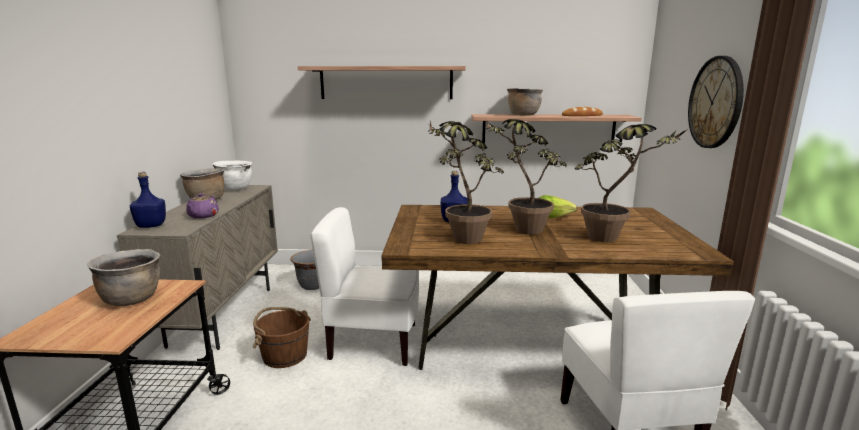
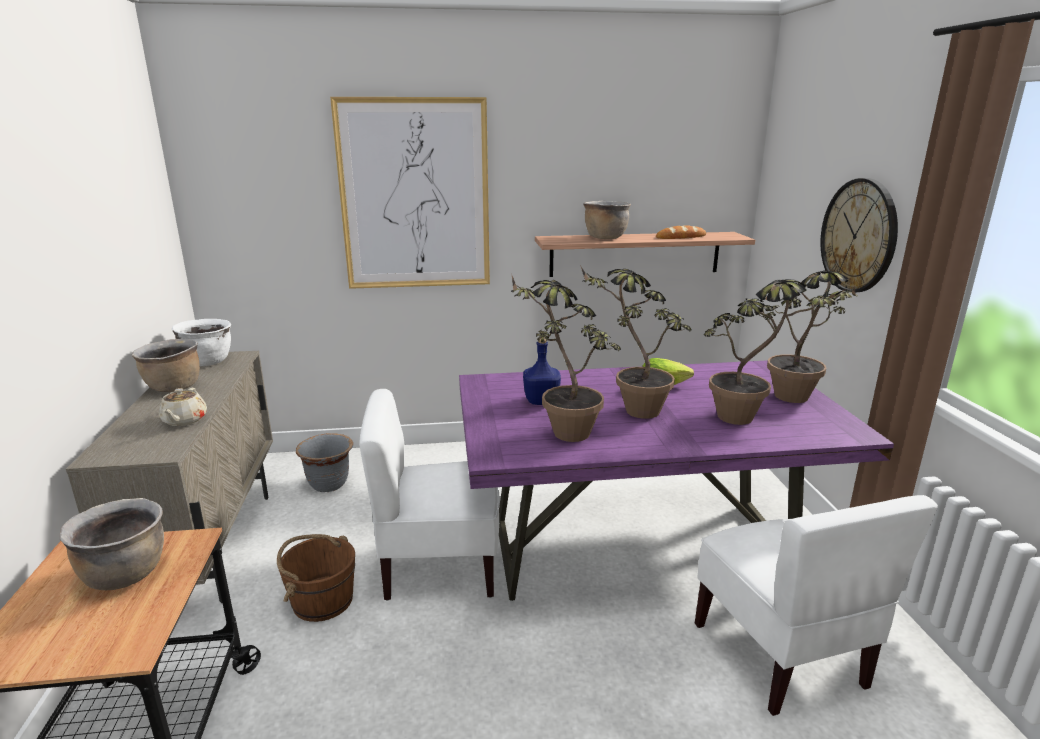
camera: 10 degrees left, 5 degrees up
(151, 225) = (112, 445): blue bottle -> none
(203, 216) = (184, 420): purple teapot -> beige teapot
(386, 83) = (415, 195): shelf -> picture
(528, 346) = (637, 549): brown dining table -> purple dining table
(659, 231) = (797, 401): none -> potted plant

